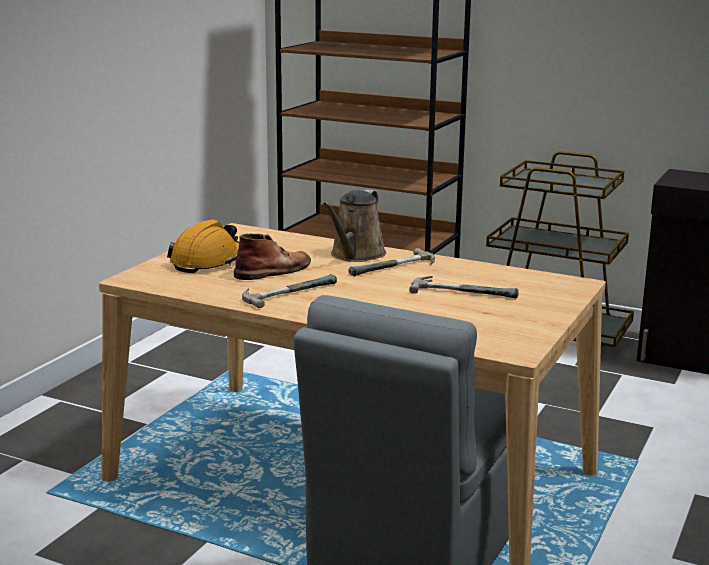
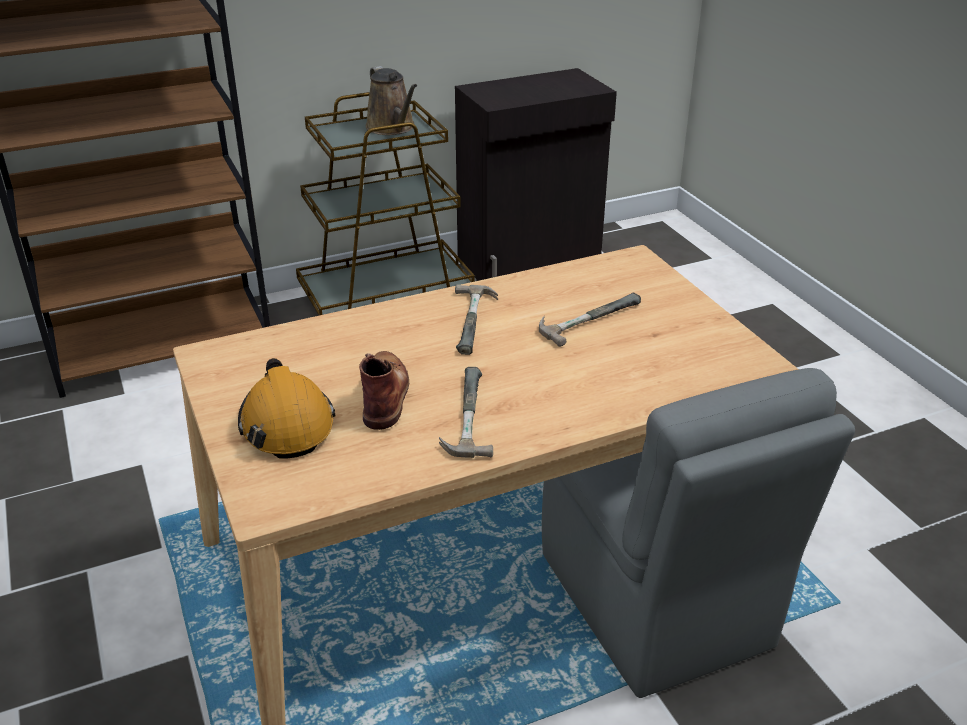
camera: 50 degrees left, 15 degrees up
(355, 255) = (407, 324): brown watering can -> brown watering can (392, 128)

